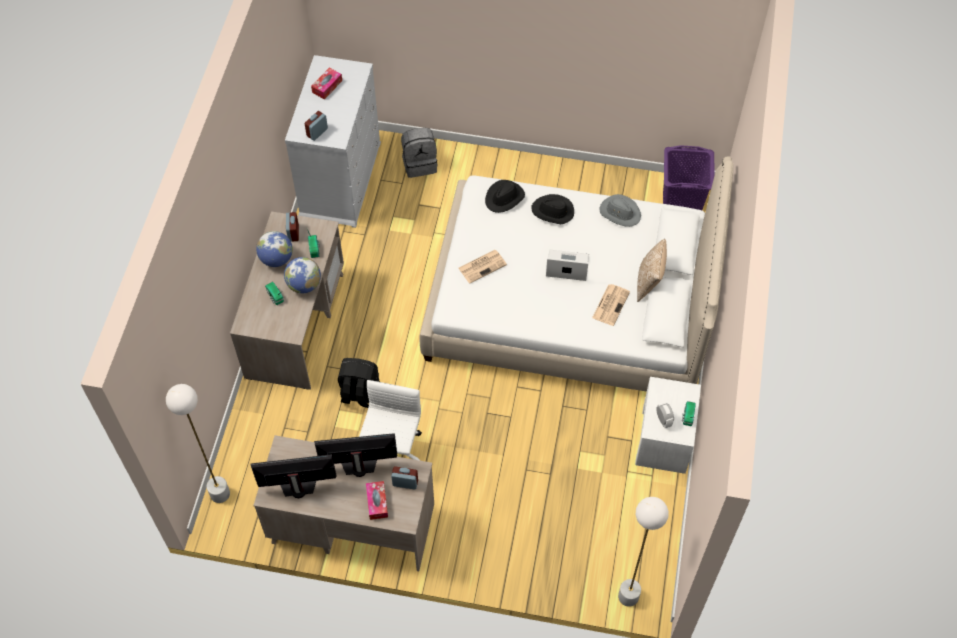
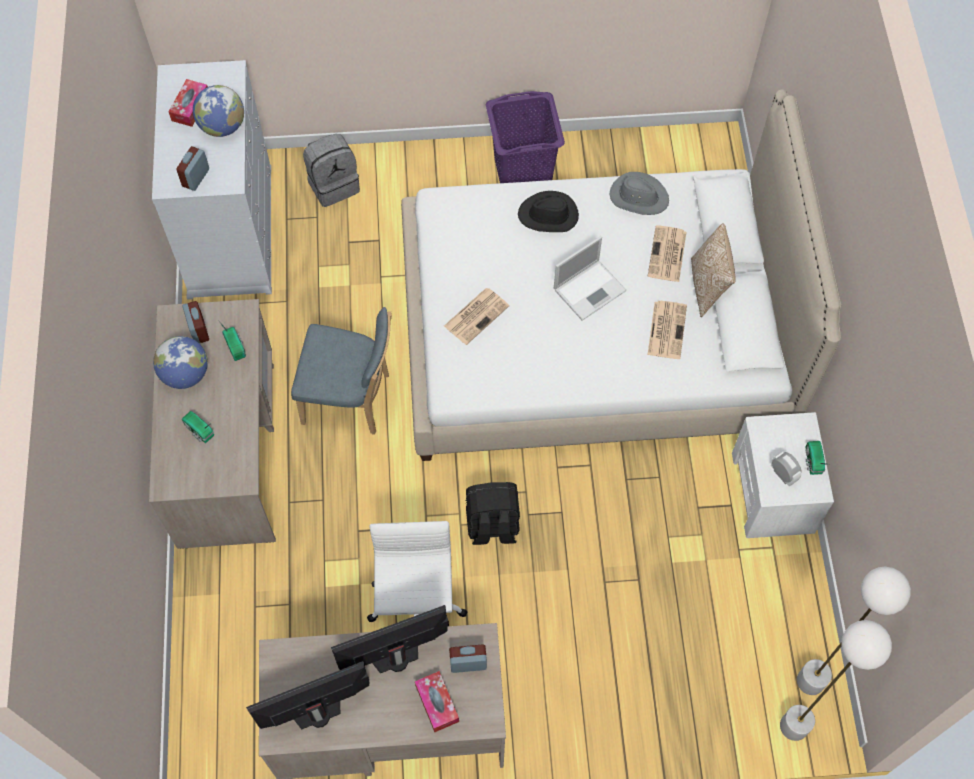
camera: 15 degrees left, 5 degrees up
(220, 494) = (190, 728): white floor lamp -> white floor lamp (810, 681)
(304, 285) = (236, 403): globe -> globe (222, 126)
(359, 394) = (346, 531): black backpack -> black backpack (492, 526)
(388, 309) = (350, 399): none -> blue chair
(504, 198) = (477, 211): black hat -> none
(566, 266) = (590, 289): laptop -> laptop turned 150 degrees clockwise
(627, 255) = (667, 255): none -> newspaper
(681, 204) = (696, 164): purple laundry basket -> purple laundry basket (523, 173)

